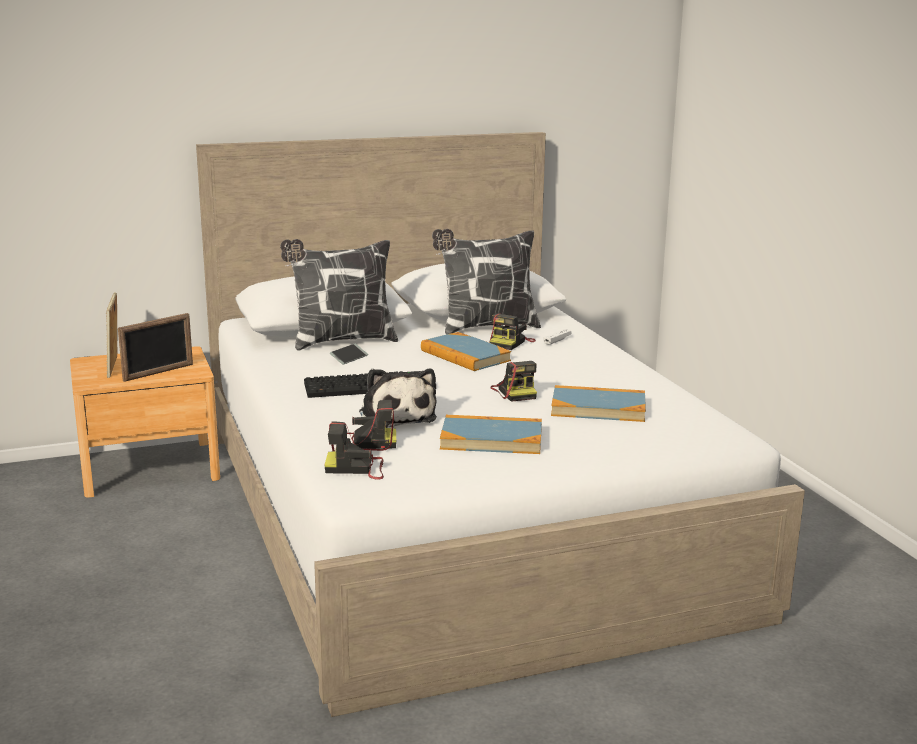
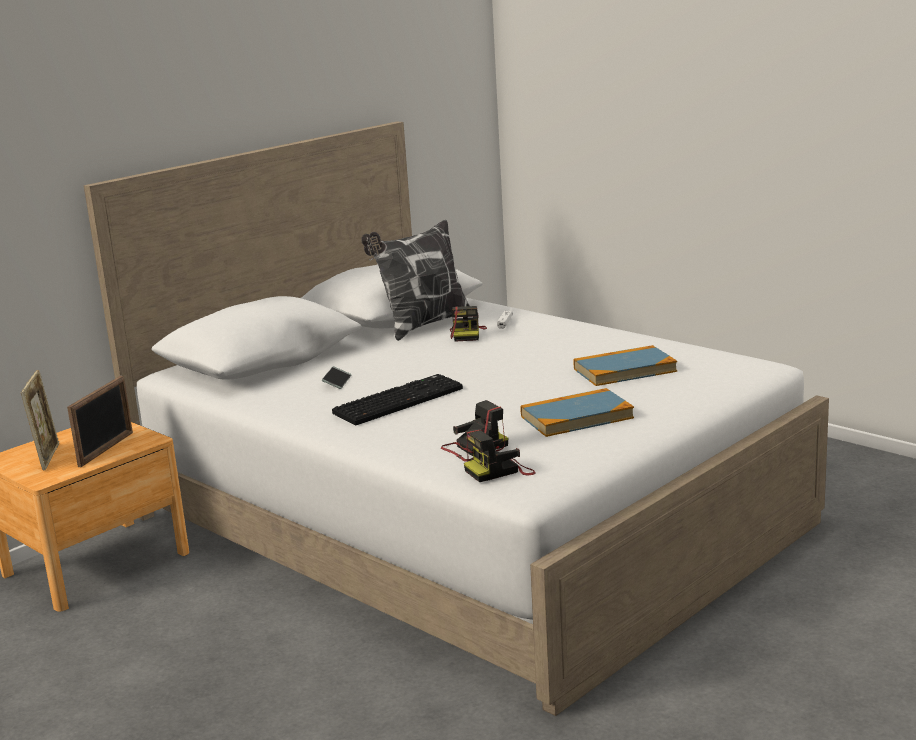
camera: 25 degrees left, 0 degrees up
(114, 368) = (48, 457): picture frame -> picture frame turned 150 degrees counterclockwise
(341, 341) = (304, 369): pillow -> none
(396, 416) = (464, 420): plush toy -> none
(465, 356) = (443, 354): book -> none
(515, 392) = (536, 374): camera -> none

